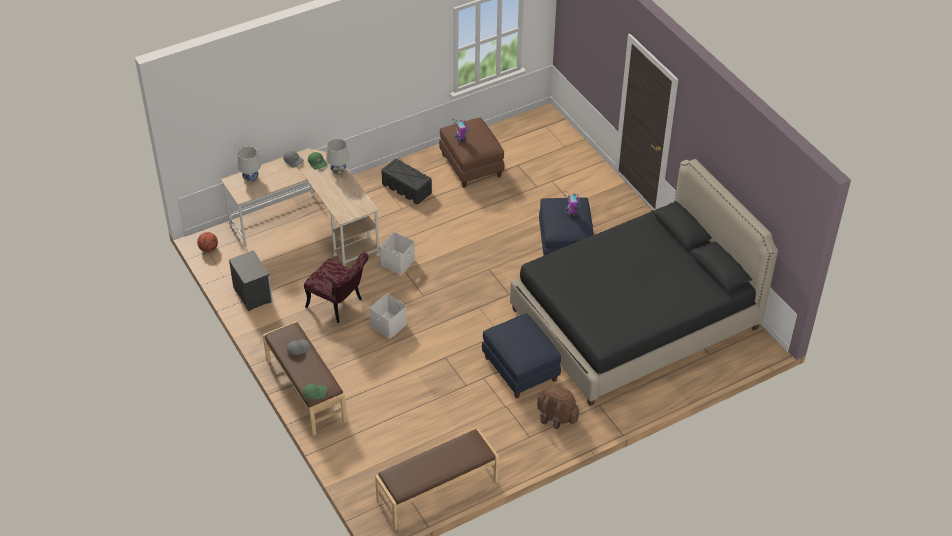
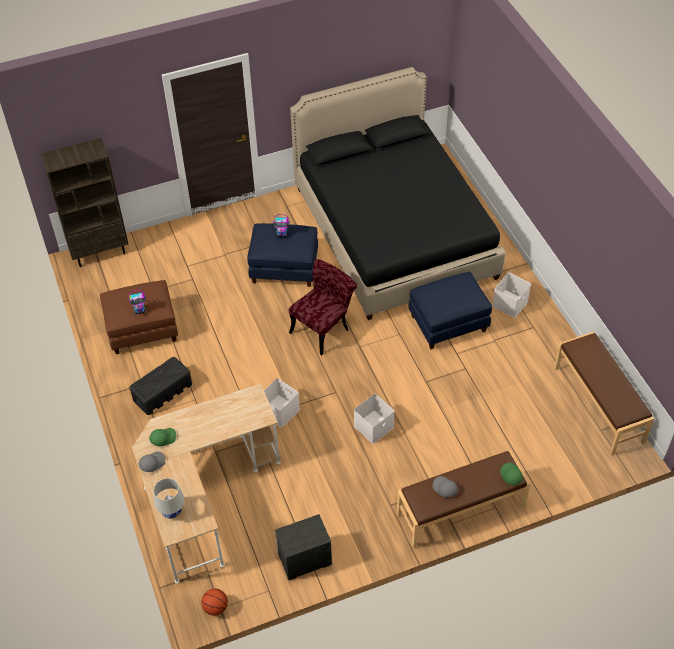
camera: 80 degrees left, 5 degrees up
(338, 170) = (182, 417): white table lamp -> none
(339, 305) = (337, 471): red chair -> red chair (323, 327)
(555, 125) = (100, 252): none -> brown bookcase
(556, 417) = (510, 304): brown backpack -> white storage box

